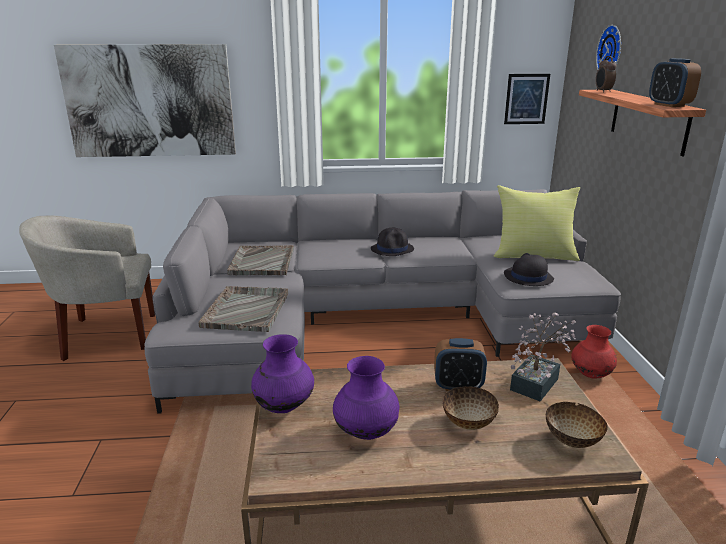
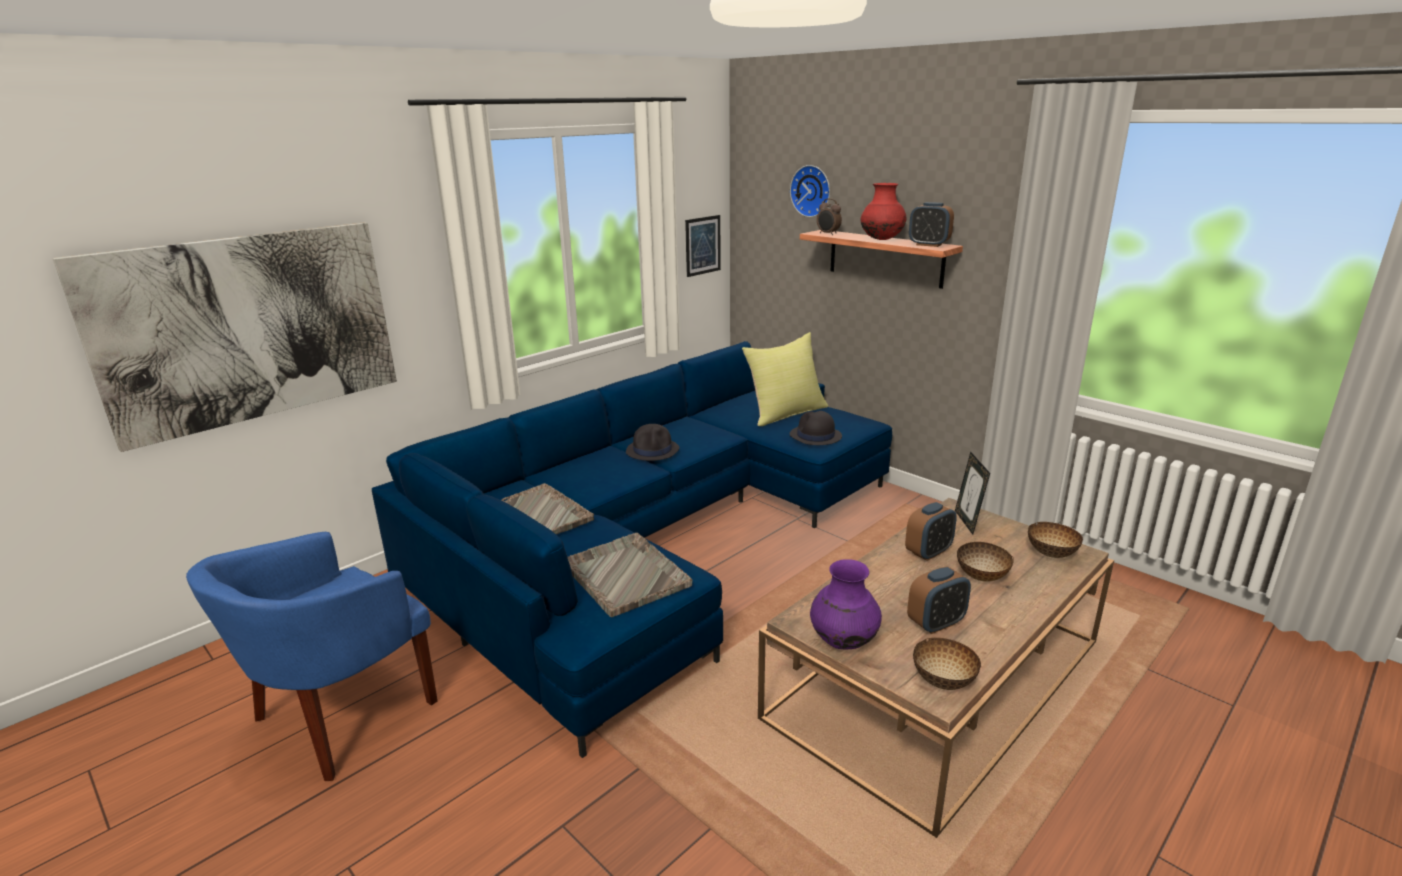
camera: 40 degrees left, 0 degrees up
(106, 335) = (341, 716): beige armchair -> blue armchair
(295, 470) = (944, 681): none -> bowl
(366, 432) = (936, 623): purple vase -> alarm clock
(372, 318) = (654, 540): grey sofa -> blue sofa
(537, 381) = (967, 522): potted plant -> picture frame
(591, 375) = (898, 511): red vase -> red vase (882, 239)

